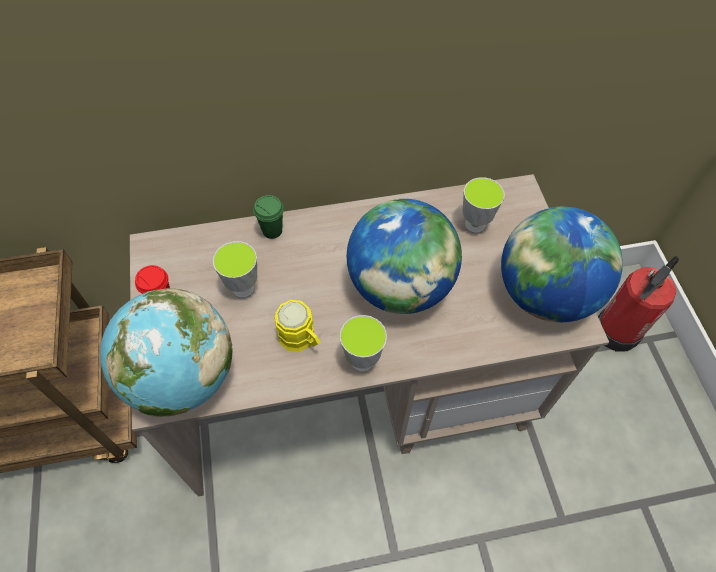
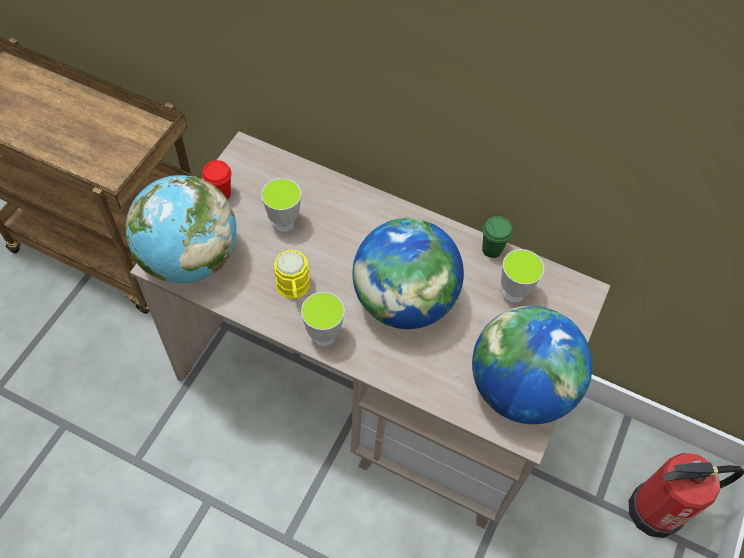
camera: 35 degrees right, 0 degrees up
(272, 231) = (343, 193): green cup -> green cup (491, 249)

